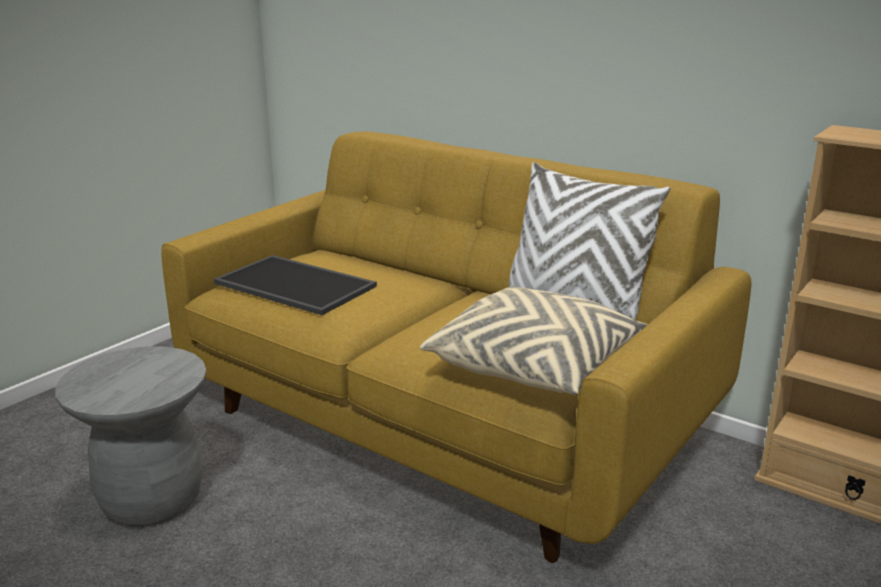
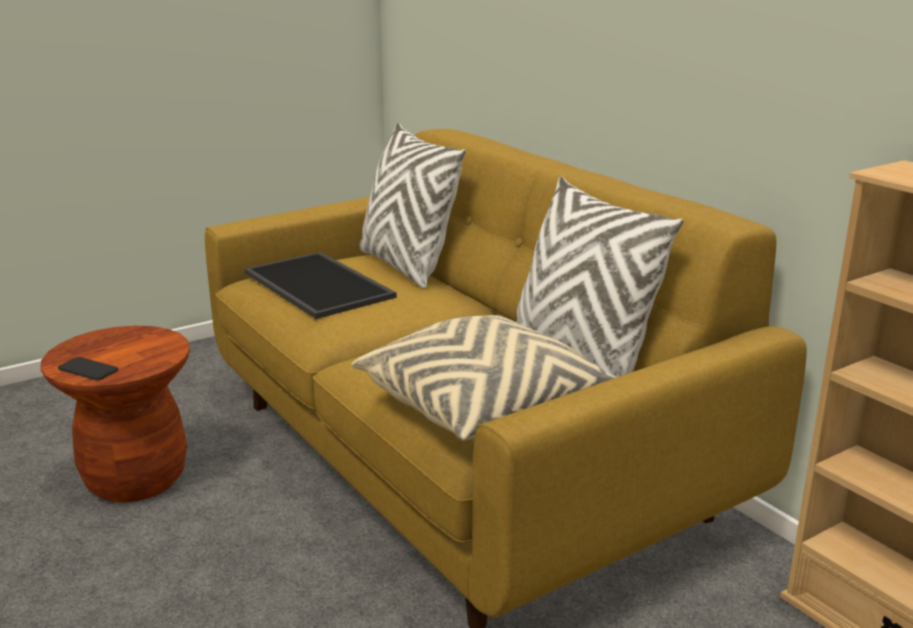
camera: 20 degrees right, 0 degrees up
(117, 397) = (88, 369): none -> phone
(152, 500) = (136, 479): grey stool -> brown stool
(357, 259) = (406, 267): none -> white pillow

